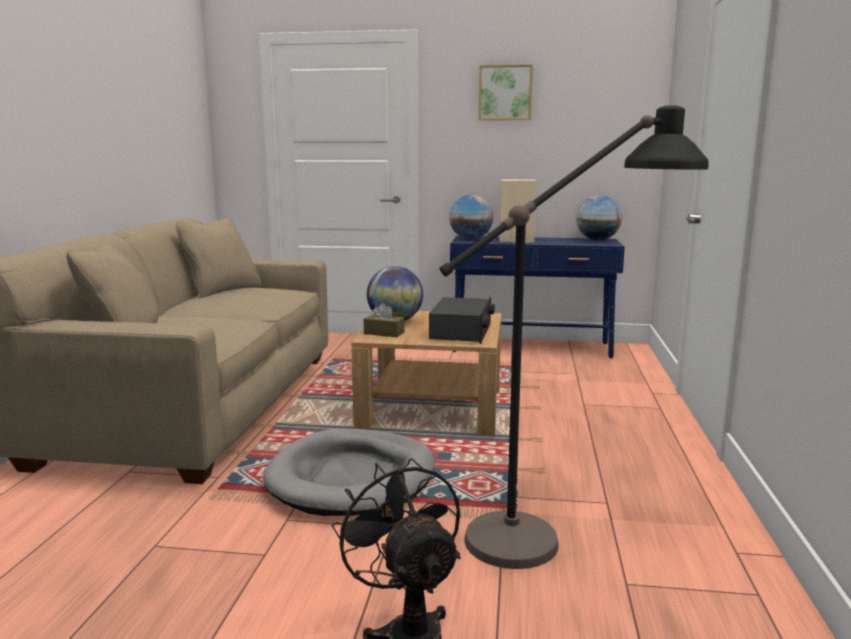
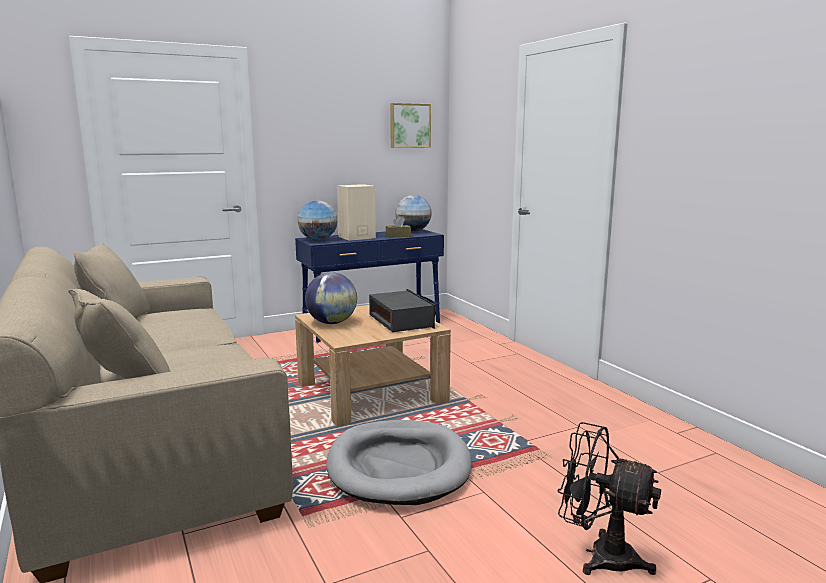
camera: 35 degrees left, 0 degrees up
(384, 333) = (345, 334): brown tissue box -> brown tissue box (398, 236)
(505, 93) = (329, 109): picture -> picture (409, 126)
(565, 525) = (579, 449): black floor lamp -> none

